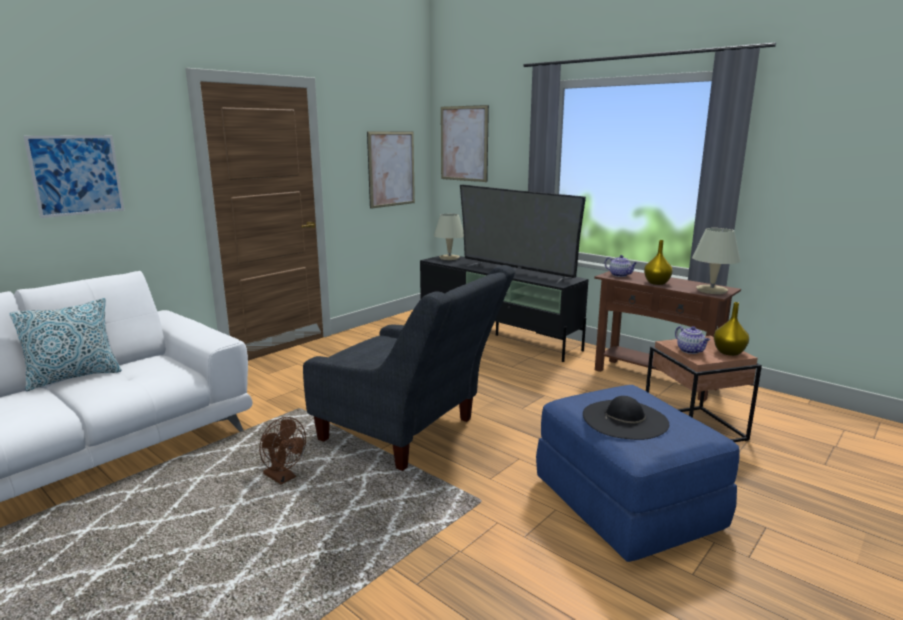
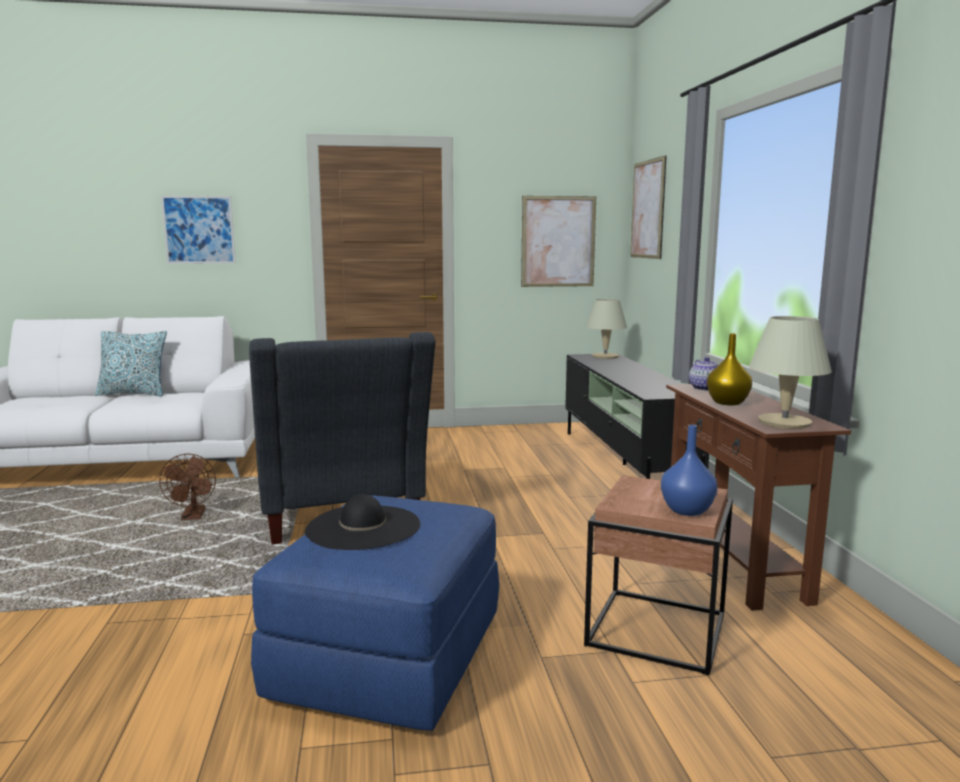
camera: 40 degrees right, 5 degrees down
(516, 272) = (638, 378): television -> none
(690, 351) = (635, 495): teapot -> none
(729, 352) = (688, 510): yellow vase -> blue vase

